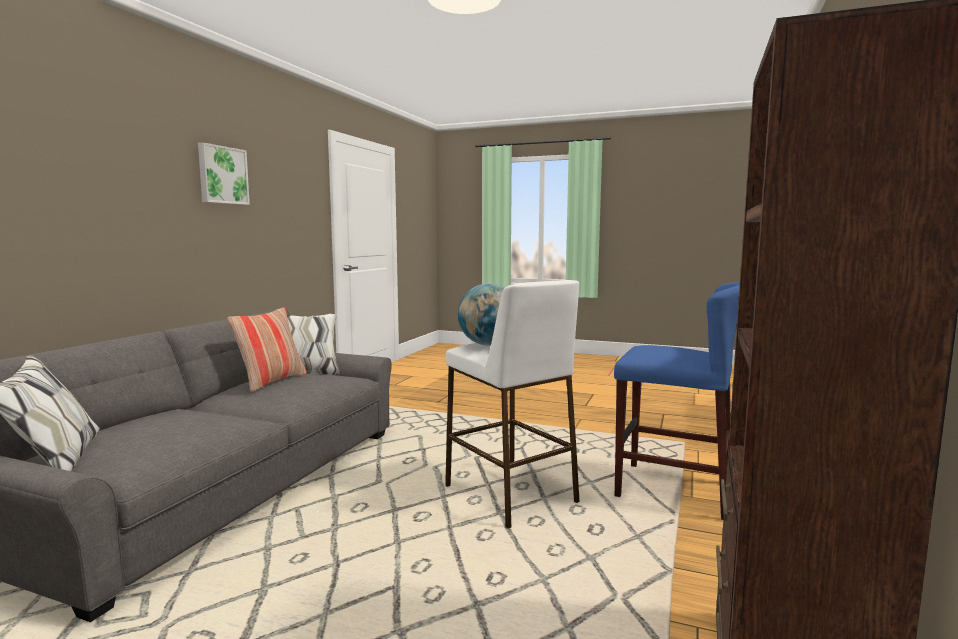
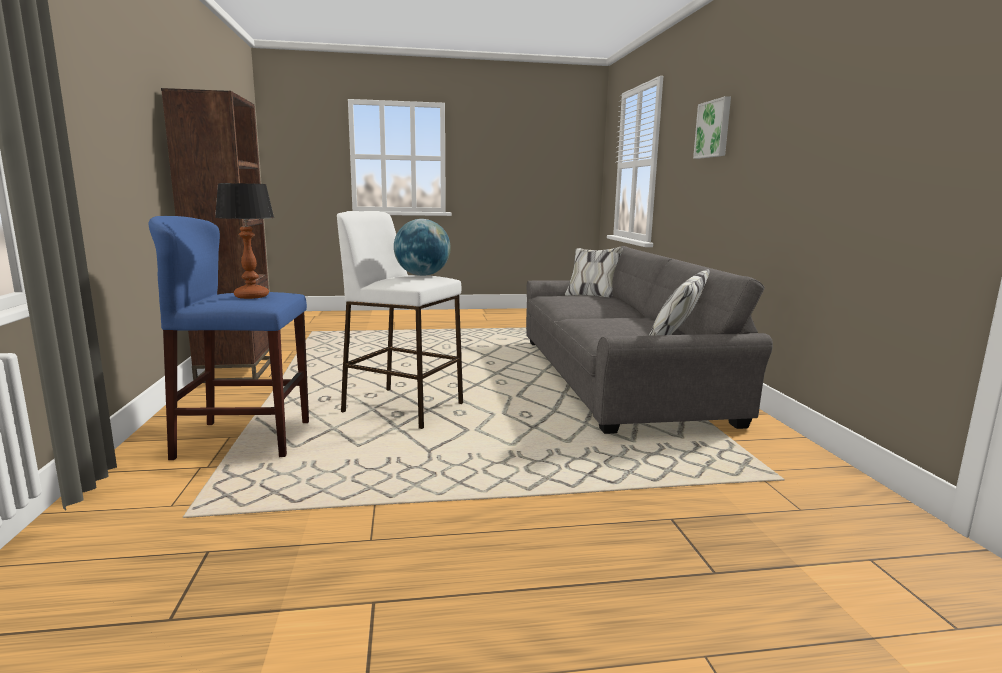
camera: 150 degrees right, 5 degrees up
(222, 175) = (809, 102): picture -> picture (714, 129)
(271, 381) = (641, 322): pillow -> none
(661, 350) = (251, 296): none -> table lamp

